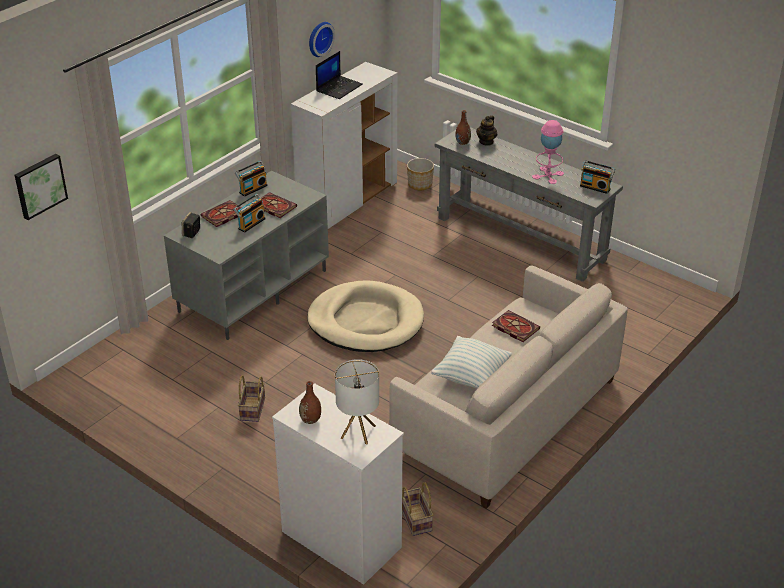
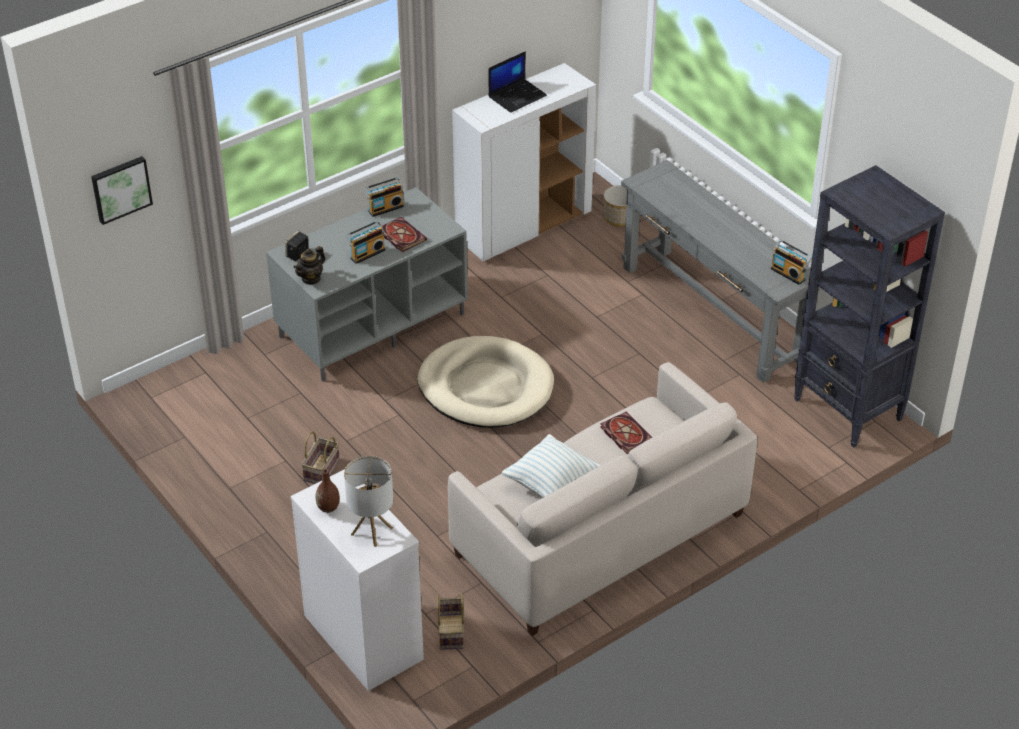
camera: 15 degrees right, 5 degrees up
(223, 216) = (339, 238): book -> none
(319, 38) = (498, 35): wall clock -> none
(462, 142) = (655, 185): brown vase -> none
(486, 141) = (684, 189): teapot -> teapot (311, 278)
(548, 175) = (738, 247): pink table lamp -> none
(656, 290) = (848, 410): none -> black bookcase

